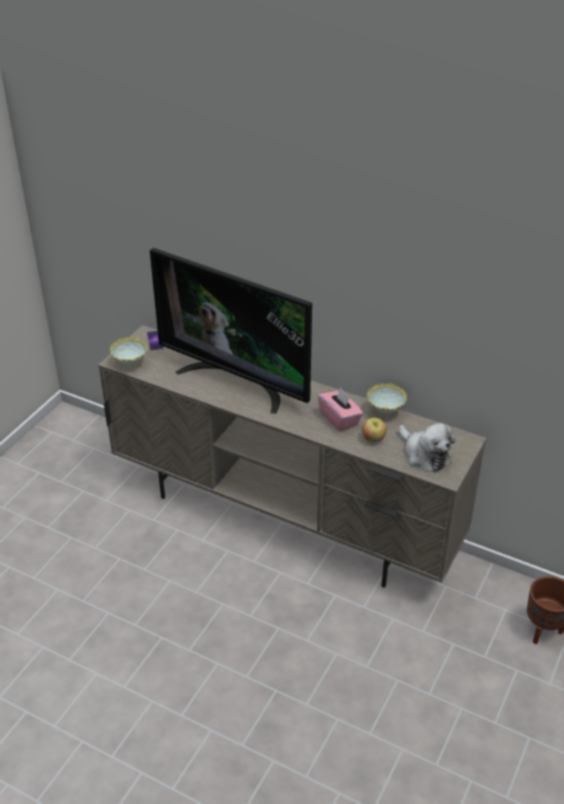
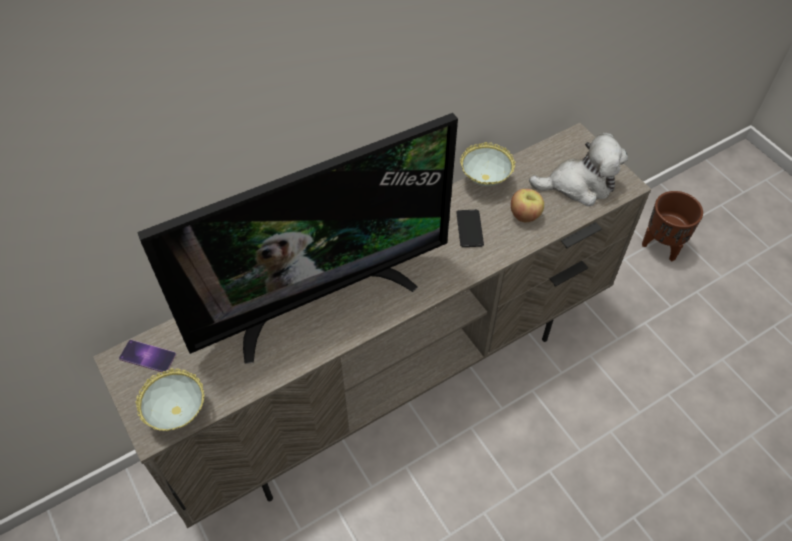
camera: 60 degrees left, 15 degrees up
(339, 419) = (469, 229): pink tissue box -> phone

